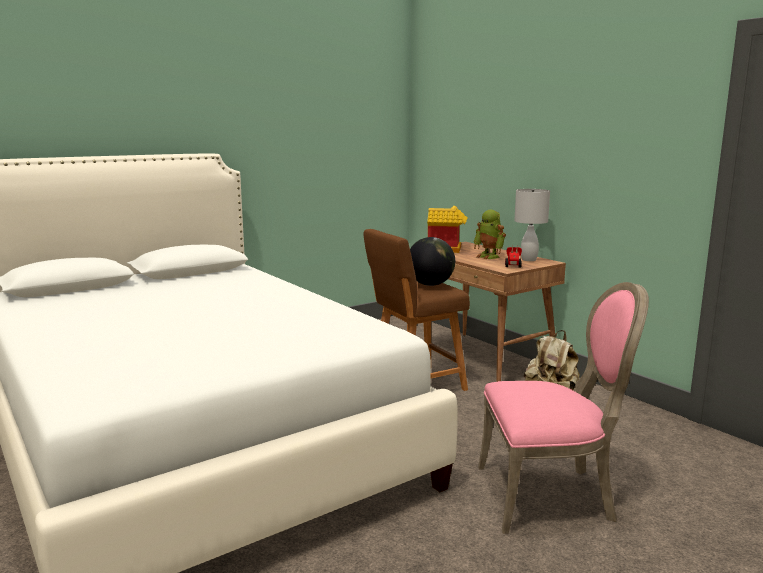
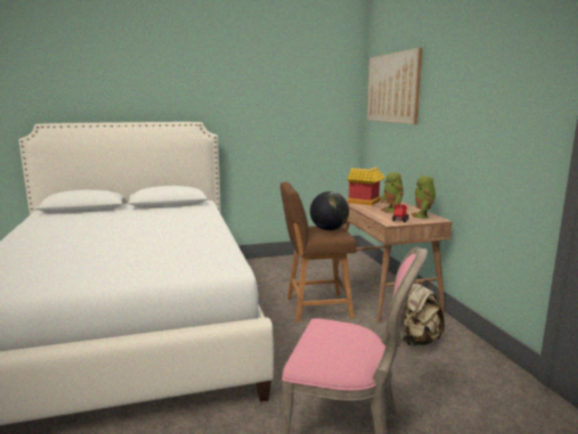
camera: 20 degrees right, 0 degrees up
(459, 108) = (392, 88): none -> picture
(529, 259) = (422, 216): white table lamp -> toy robot

